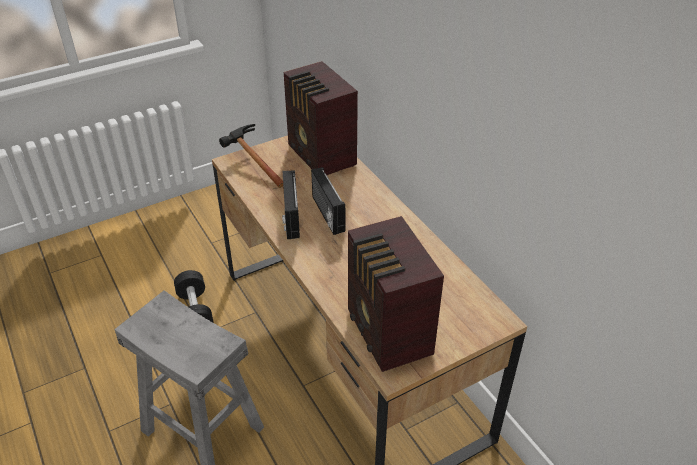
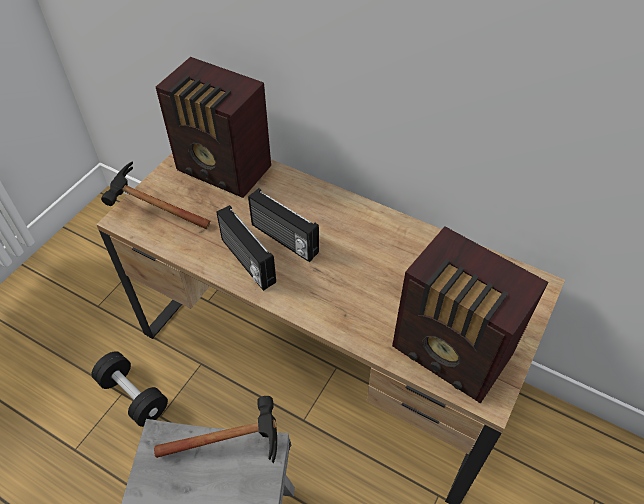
camera: 30 degrees left, 10 degrees up
(207, 329) = (235, 442): none -> hammer

